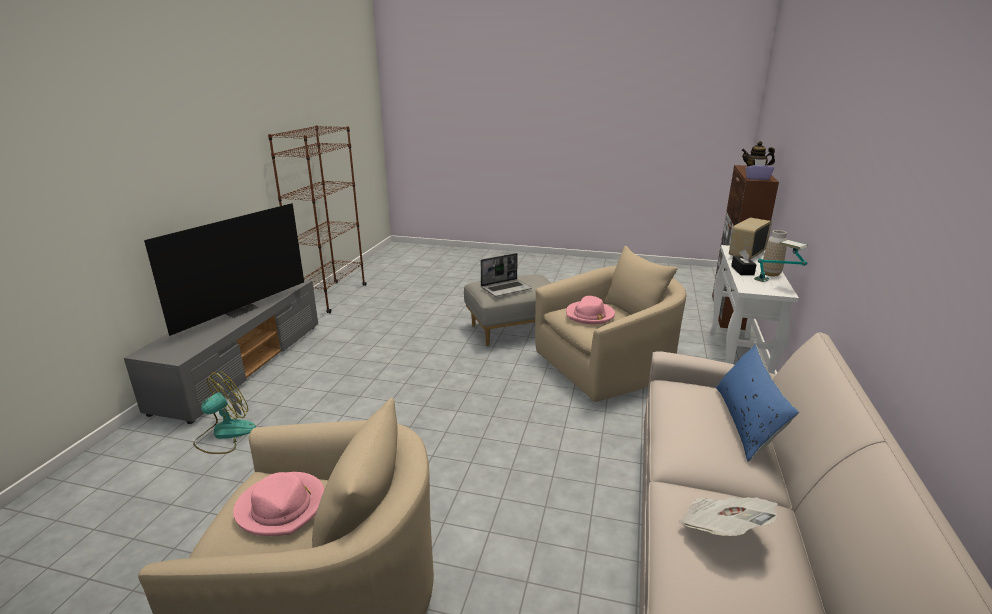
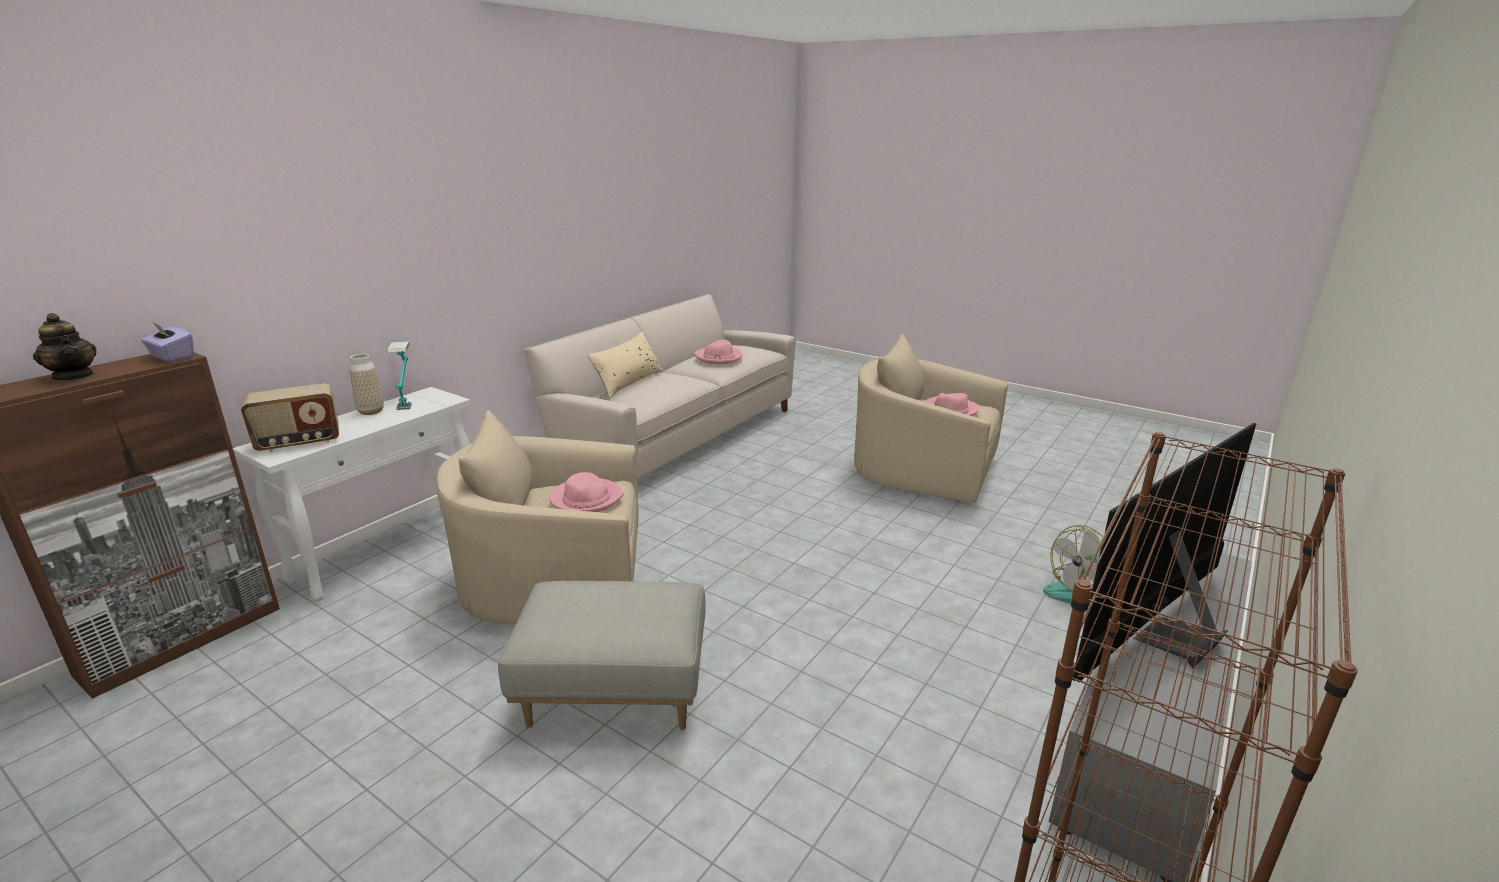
camera: 160 degrees left, 0 degrees up
(506, 288) = (634, 597): laptop -> none
(722, 530) = (719, 357): newspaper -> pink hat
(742, 270) = (387, 420): black tissue box -> none
(746, 422) = (628, 382): blue pillow -> beige pillow

